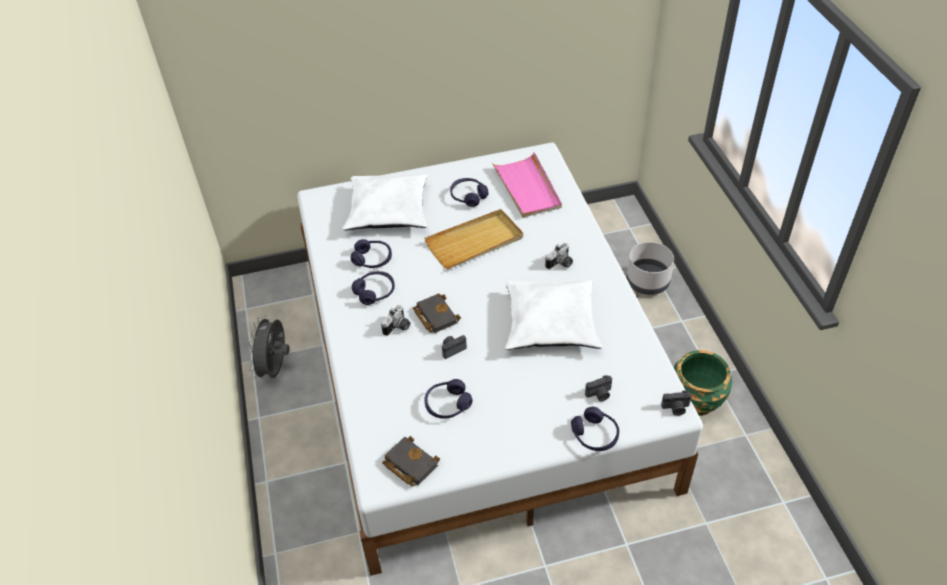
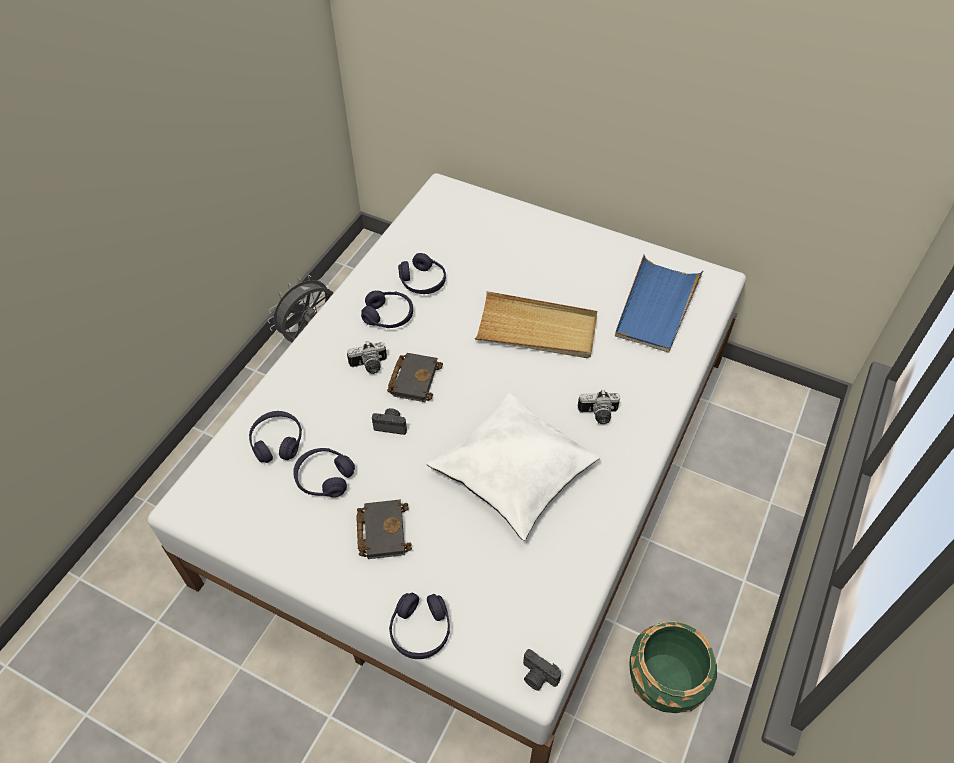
camera: 40 degrees right, 5 degrees up
(388, 211) = (491, 242): white pillow -> none
(409, 464) = (228, 508): black book -> black book (381, 530)
(468, 196) = (584, 277): purple headphones -> purple headphones (277, 442)
(527, 188) = (656, 307): pink tray -> blue tray
(599, 394) = (475, 590): camera -> none
(648, 281) = (751, 508): grey planter -> none

